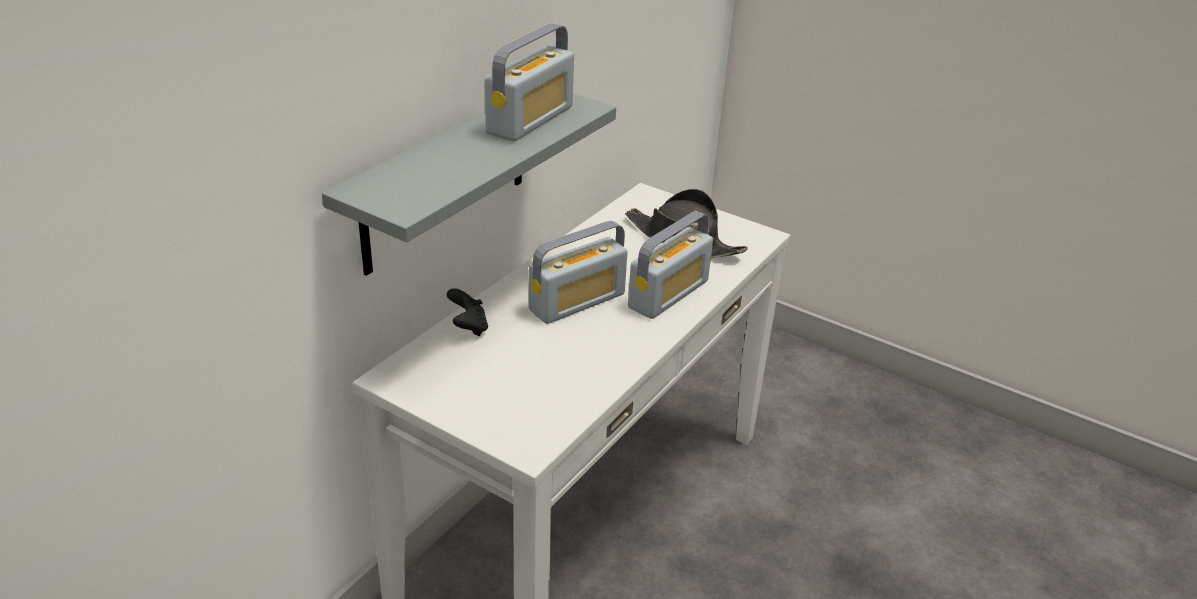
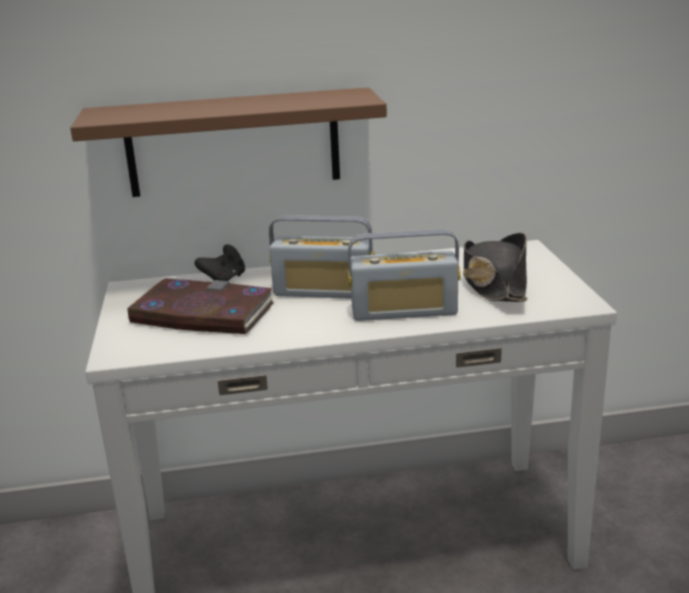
camera: 50 degrees right, 10 degrees down
(445, 179) = (233, 143): grey shelf -> brown shelf
(519, 371) = (202, 313): none -> book
(530, 120) = (299, 100): radio -> none

